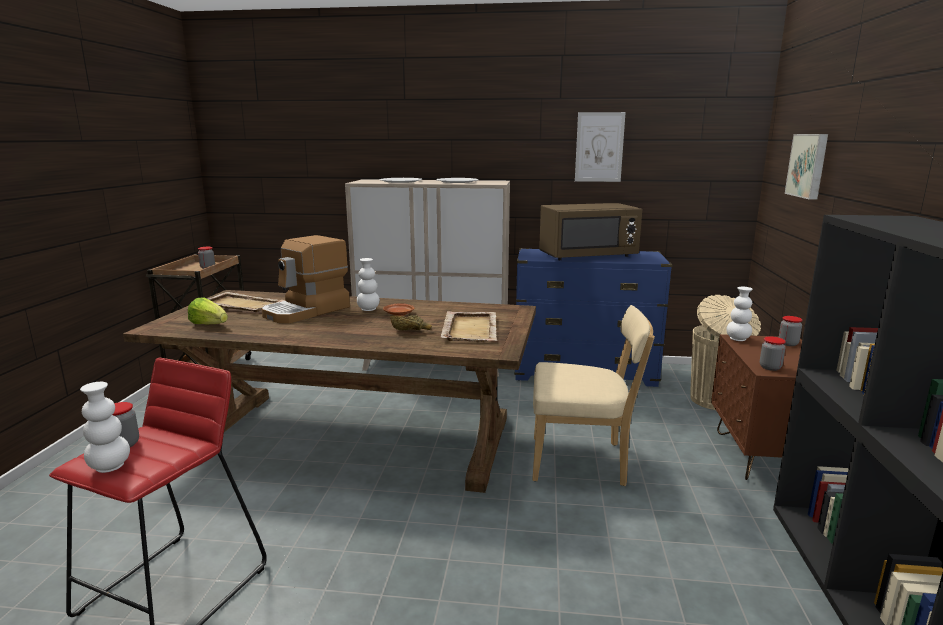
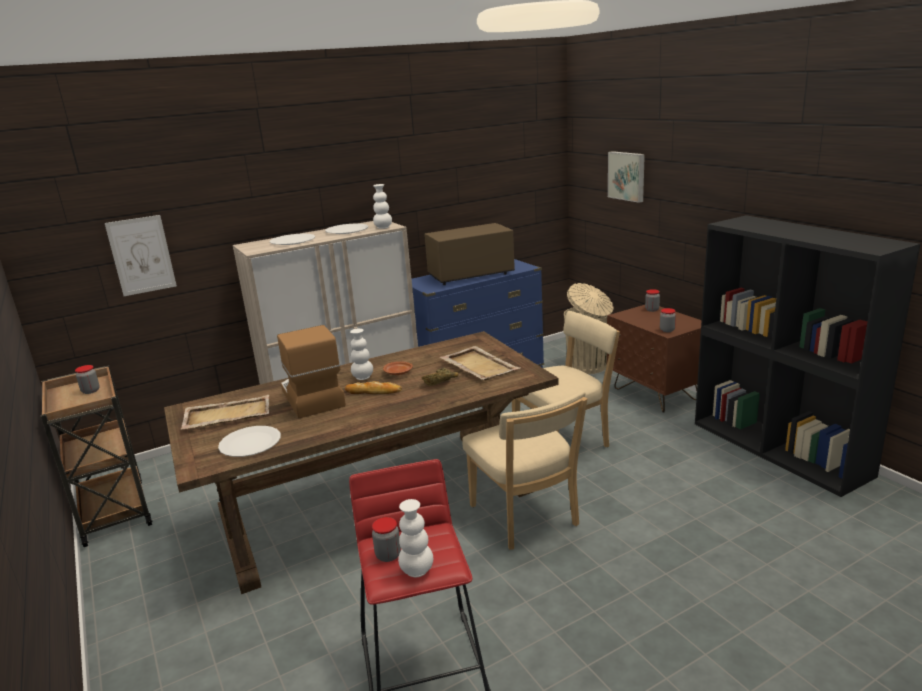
camera: 35 degrees left, 5 degrees up
(209, 325) = (250, 443): lettuce -> white plate
(307, 311) = (311, 398): coffee machine -> coffee machine turned 150 degrees clockwise
(352, 321) = (373, 392): none -> bread
(441, 513) = (526, 518): none -> beige chair
(587, 256) = (470, 275): brown microwave -> brown microwave turned 150 degrees counterclockwise
(599, 147) = (452, 175): picture -> picture (141, 255)
(737, 339) = (622, 315): white vase -> white vase (383, 228)

